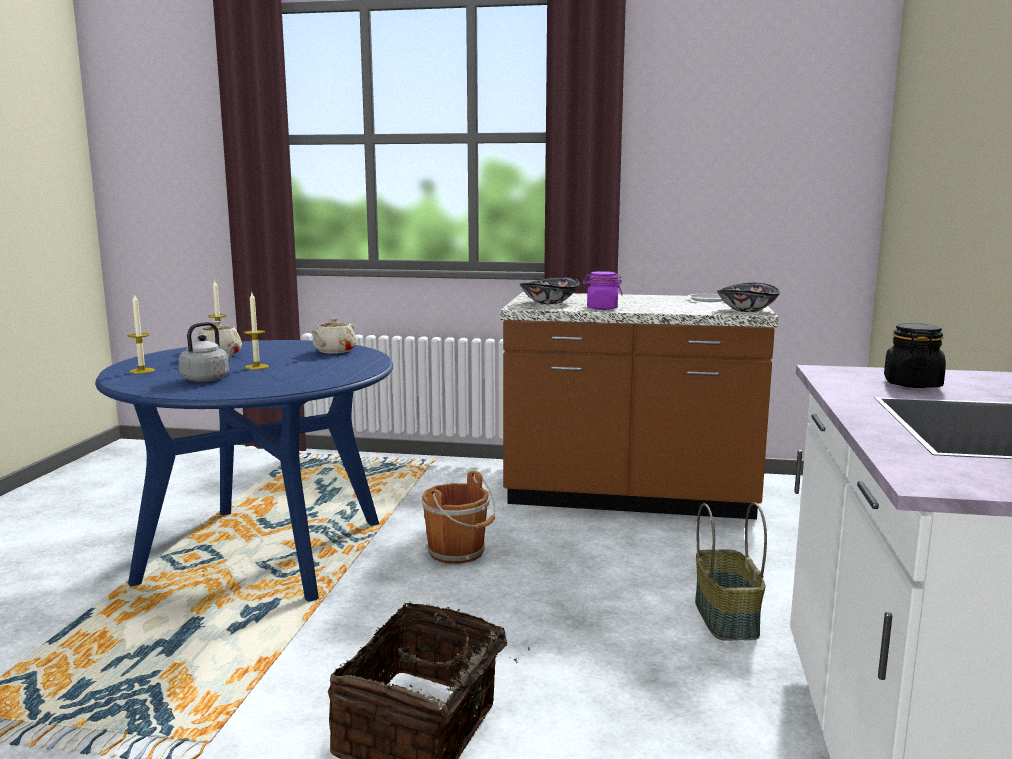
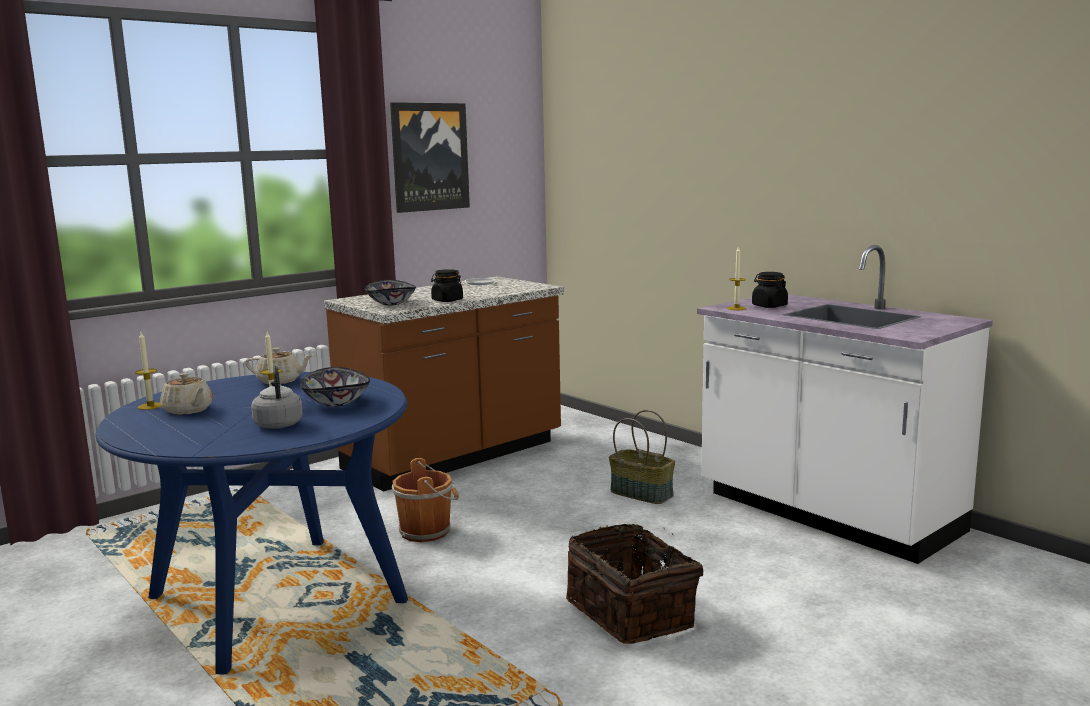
camera: 50 degrees left, 0 degrees up
(142, 371) = (180, 439): candle -> candle (736, 308)
(334, 351) = (280, 381): beige teapot -> beige teapot turned 60 degrees counterclockwise
(602, 308) = (447, 300): purple jar -> black jar
(695, 143) = (429, 157): none -> picture
(746, 310) = (531, 285): bowl -> bowl (335, 402)

